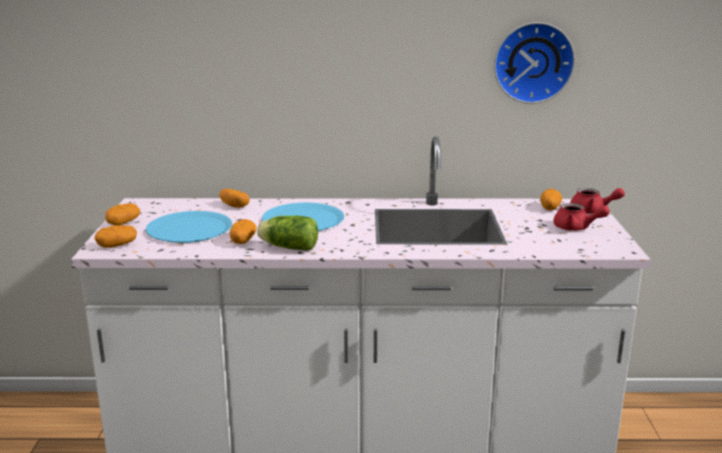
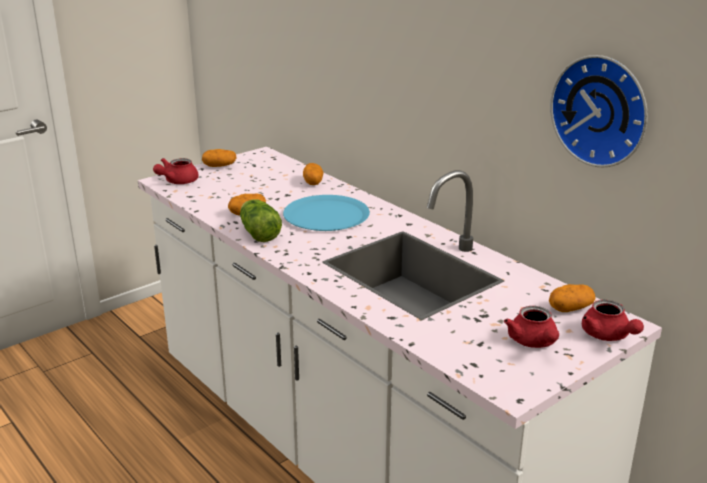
camera: 50 degrees right, 5 degrees up
(117, 245) = (177, 181): potato -> red teapot
(189, 229) = (241, 188): blue plate -> none

